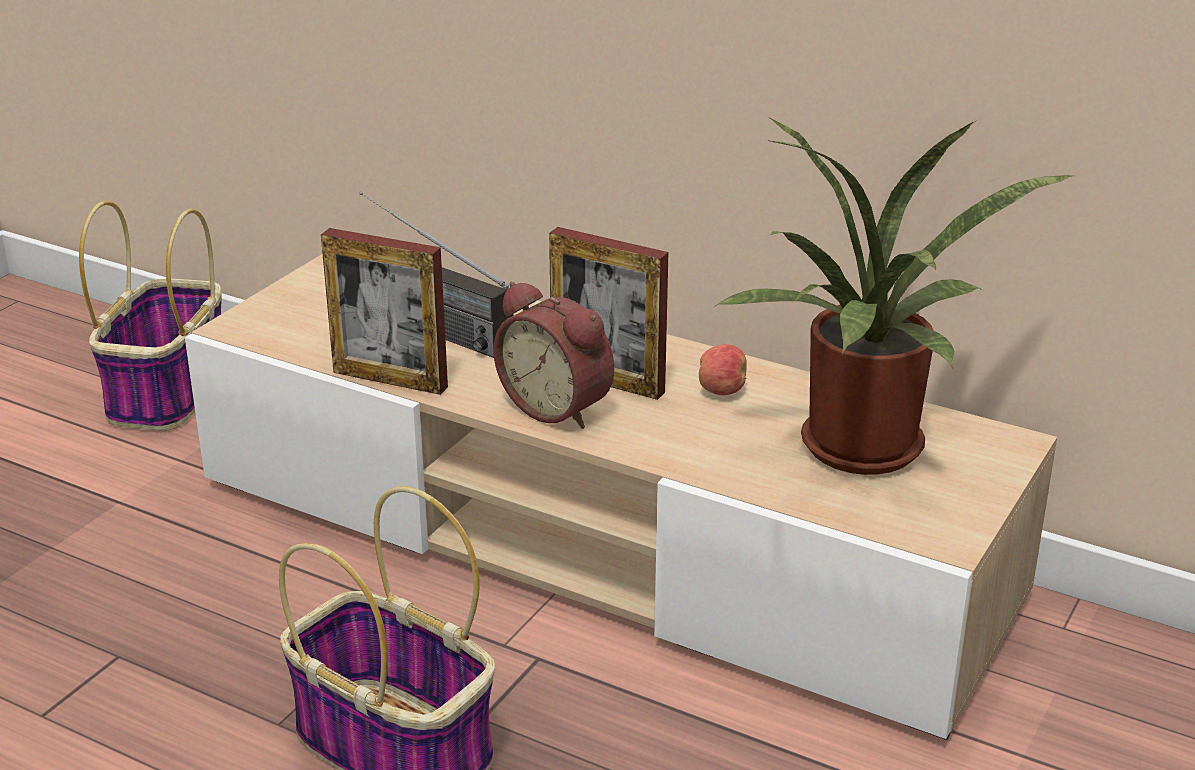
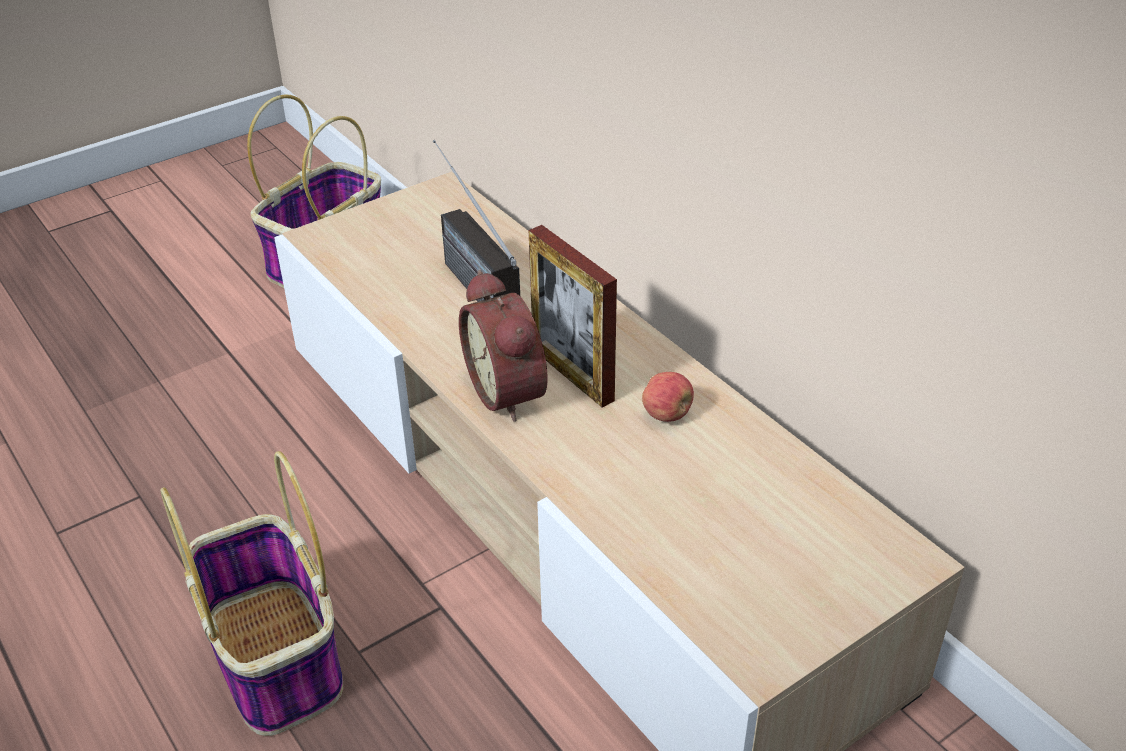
camera: 25 degrees right, 10 degrees up
(390, 379) = (395, 323): picture frame -> none
(863, 455) = (747, 529): potted plant -> none

